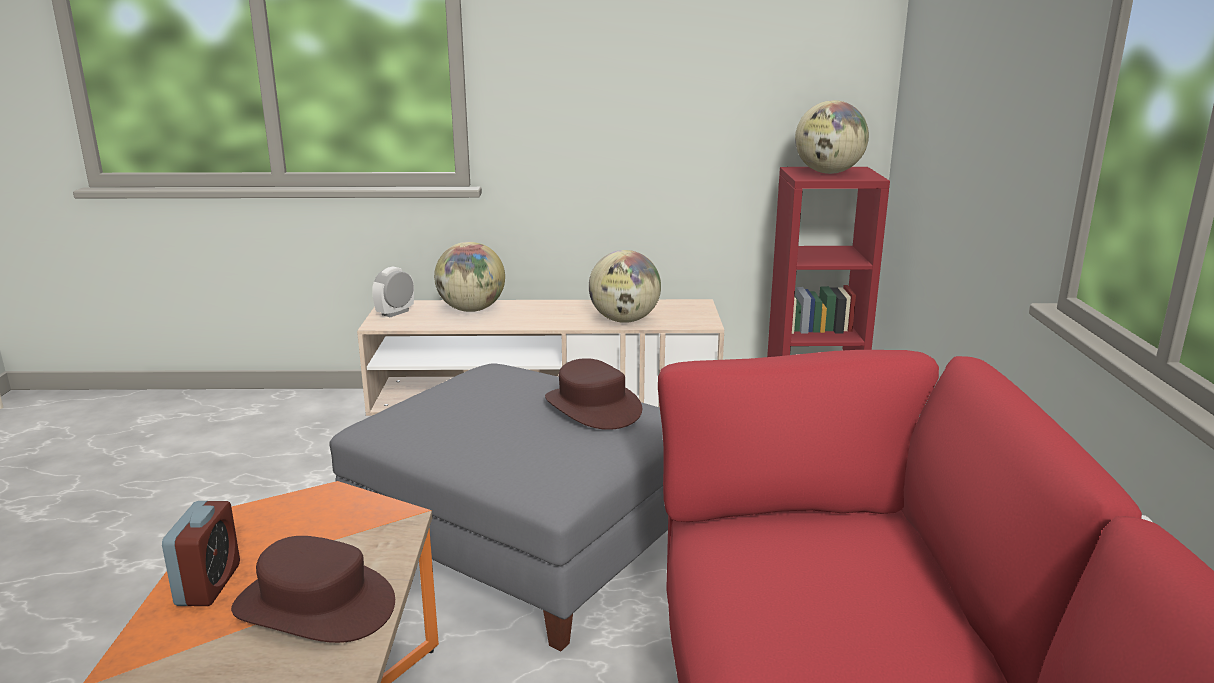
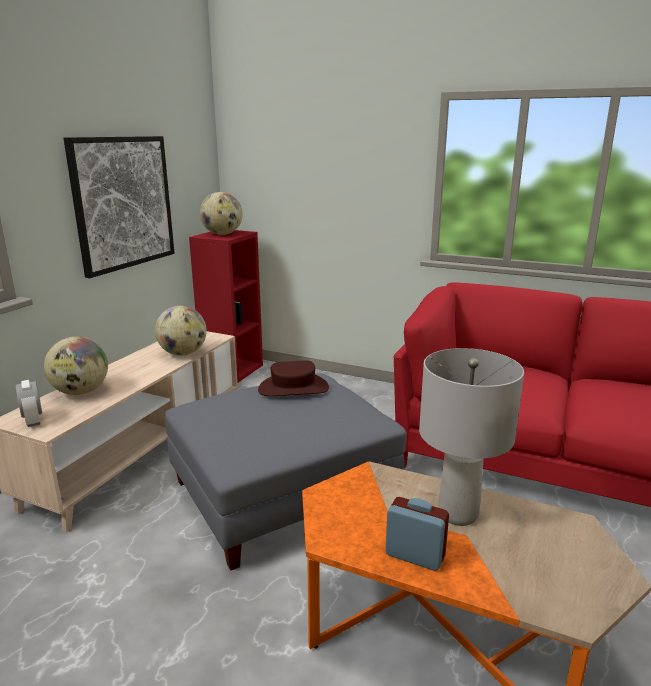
camera: 65 degrees left, 0 degrees up
(315, 605) = (457, 513): brown hat -> grey table lamp
(658, 98) = (123, 203): none -> picture

